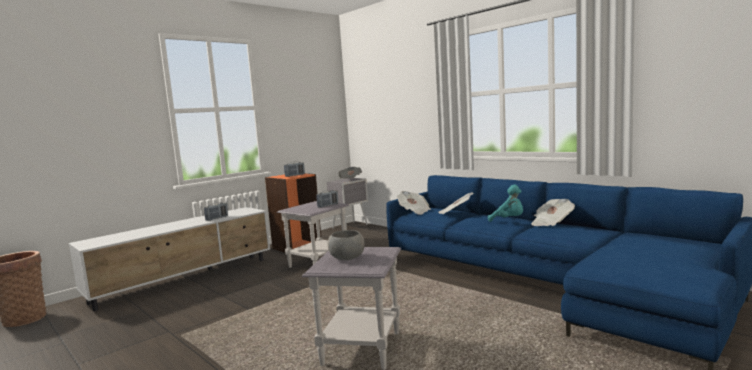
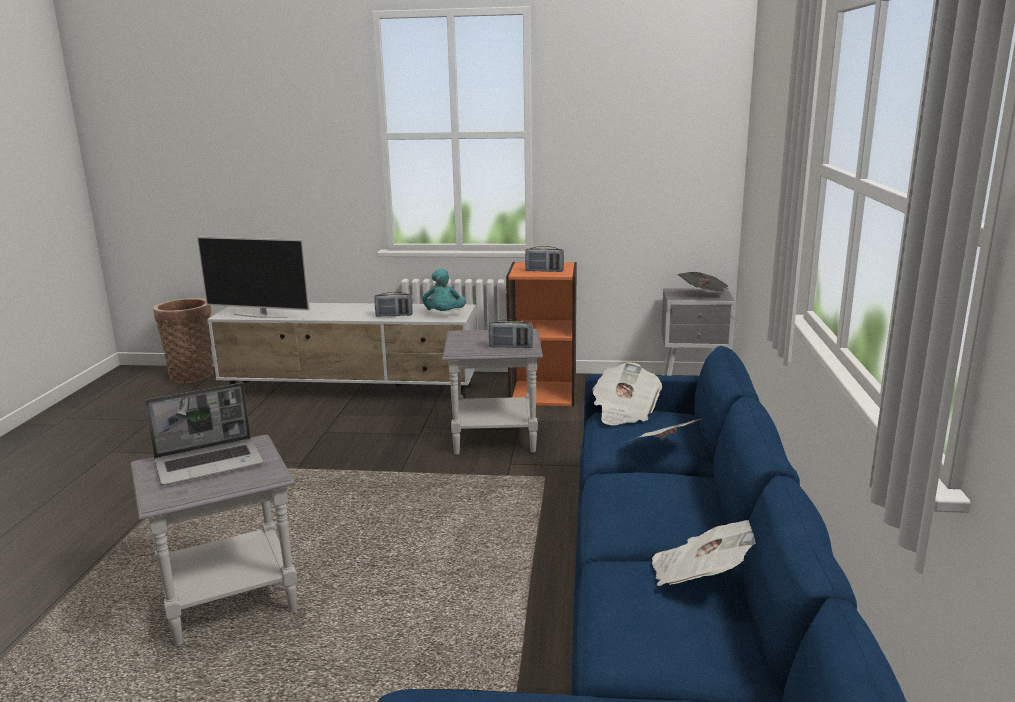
camera: 50 degrees right, 10 degrees up
(122, 239) = (261, 316): none -> television
(347, 258) = (210, 463): grey bowl -> laptop
(509, 220) = (667, 520): turquoise plush toy -> turquoise plush toy (444, 315)

